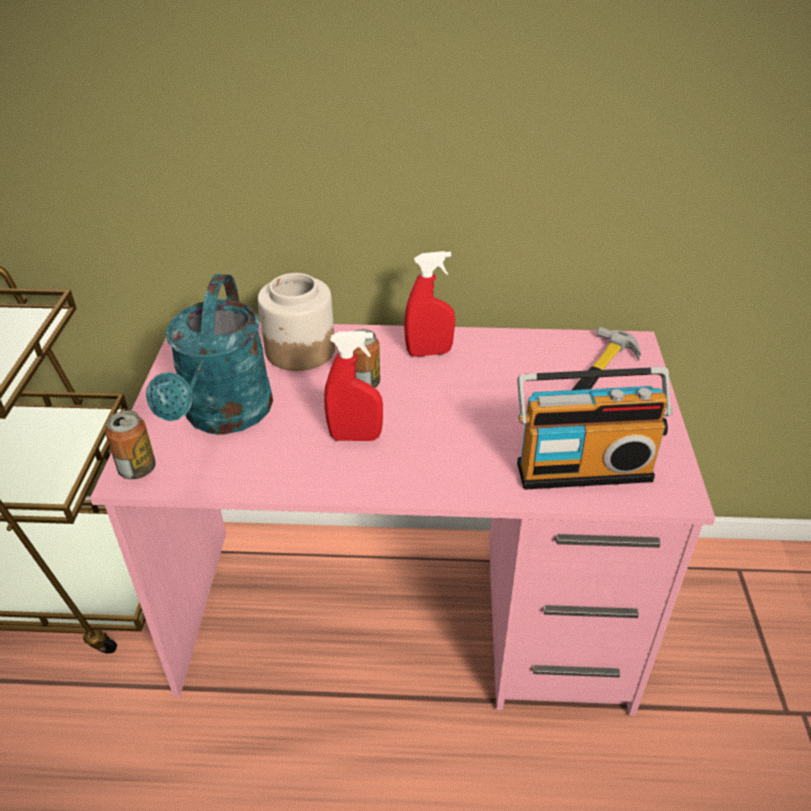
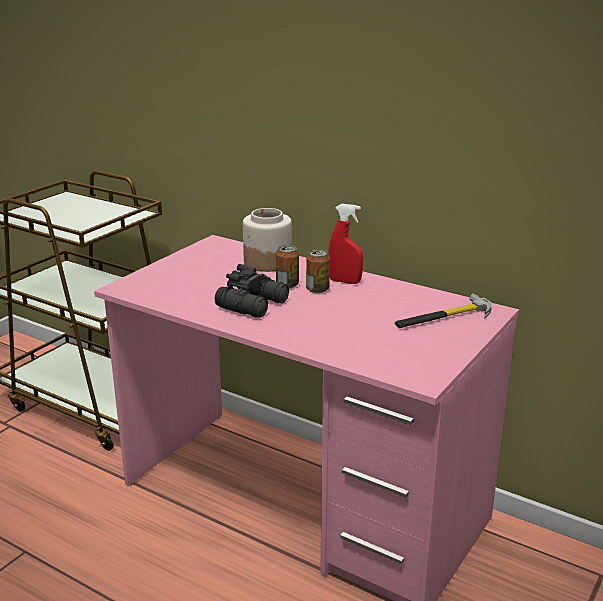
camera: 30 degrees right, 15 degrees down
(137, 469) = (127, 286): can -> can (317, 289)
(224, 417) = (193, 278): turquoise watering can -> none
(355, 437) = (254, 304): red spray bottle -> black binoculars
(582, 467) = (376, 353): radio -> none

